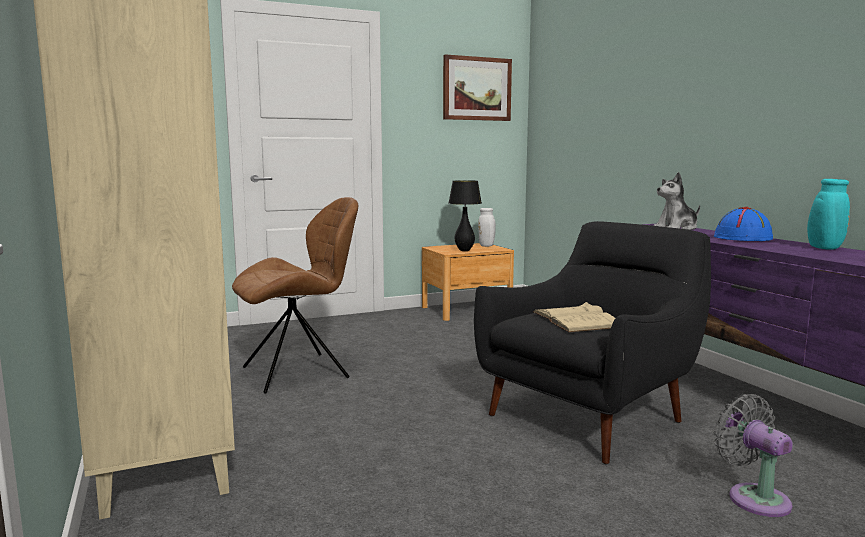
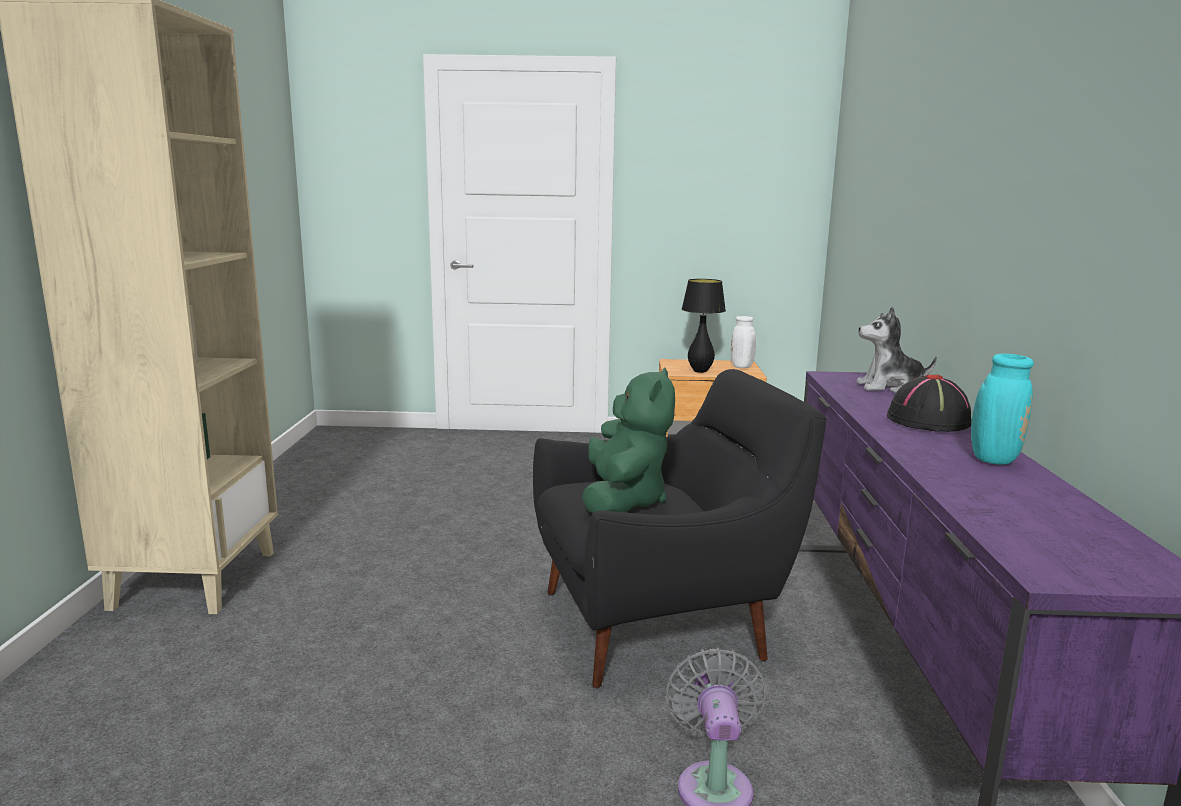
camera: 25 degrees right, 5 degrees up
(299, 372) = (425, 496): brown chair -> none
(476, 89) = (751, 152): picture -> none
(576, 319) = (623, 501): beige book -> green plush toy
(743, 238) = (928, 421): blue hat -> black hat

